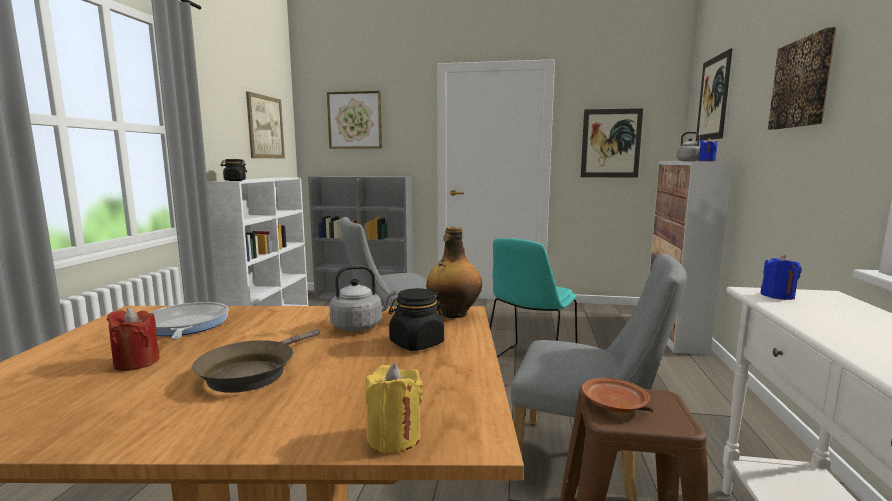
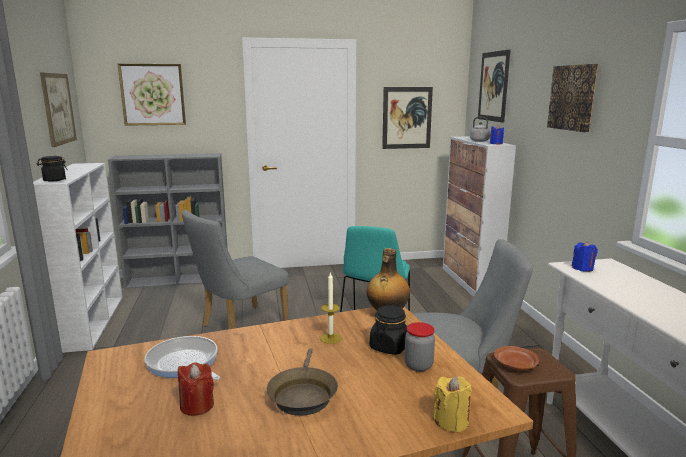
camera: 20 degrees left, 5 degrees up
(359, 326) = (330, 338): grey kettle -> candle
(429, 367) = (418, 365): none -> jar

